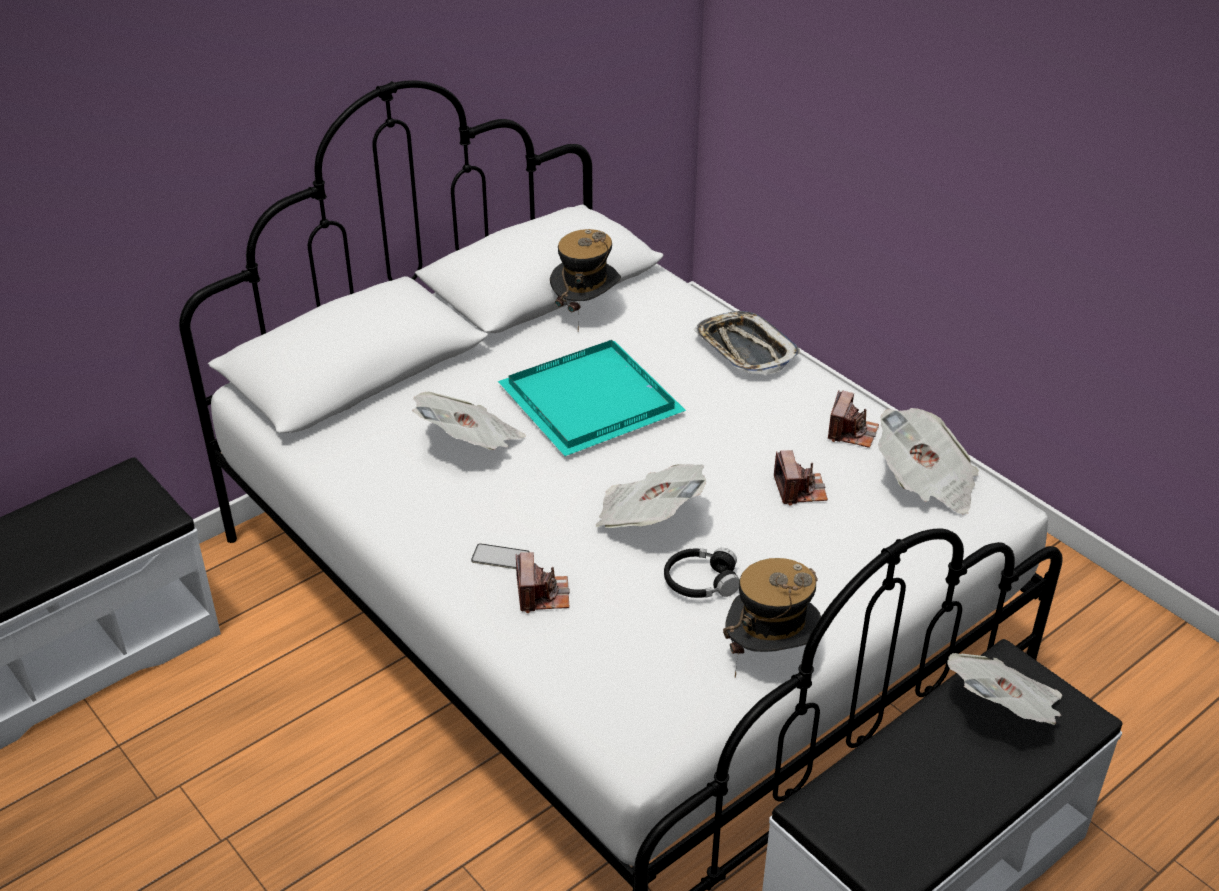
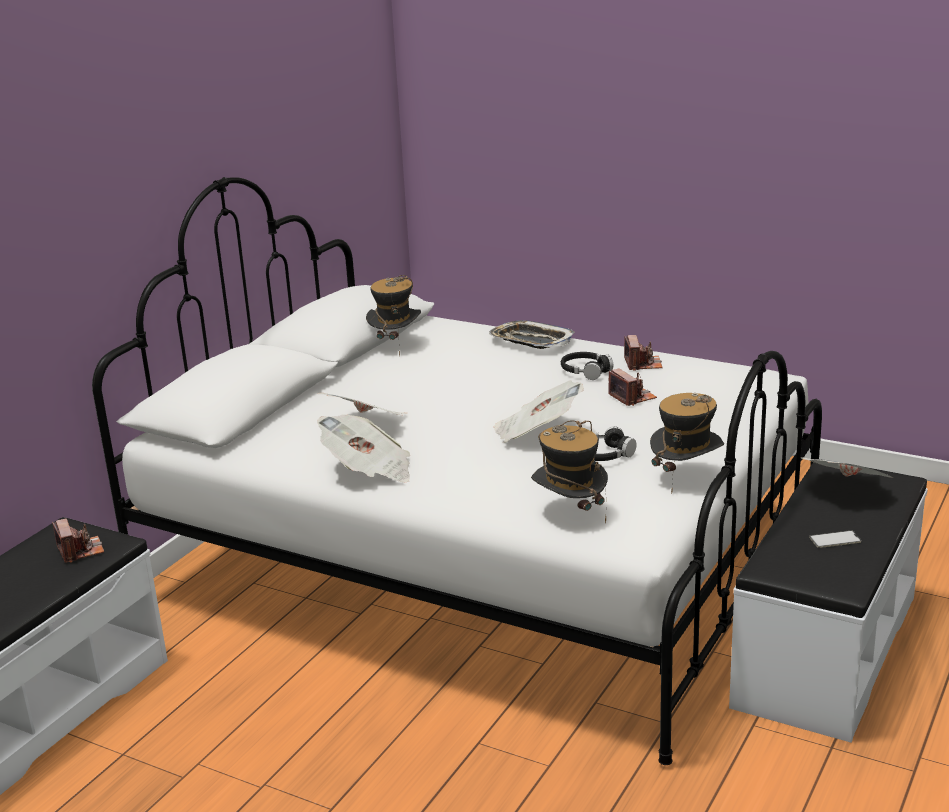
camera: 20 degrees left, 15 degrees down
(500, 557) = (443, 476): phone -> phone (835, 539)
(542, 594) = (493, 487): camera -> camera (80, 551)
(594, 401) = (443, 386): turquoise tray -> none
(597, 671) = (570, 514): none -> hat
(774, 424) = (585, 371): none -> black headphones
(925, 483) = (715, 376): newspaper -> newspaper (369, 471)

